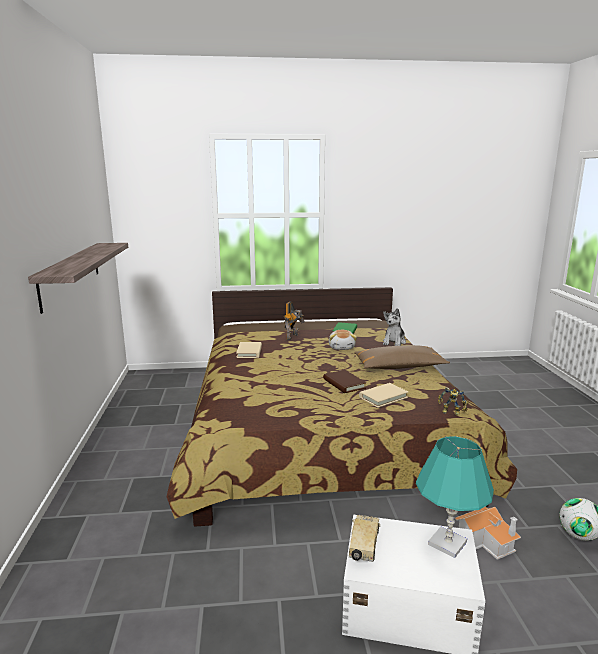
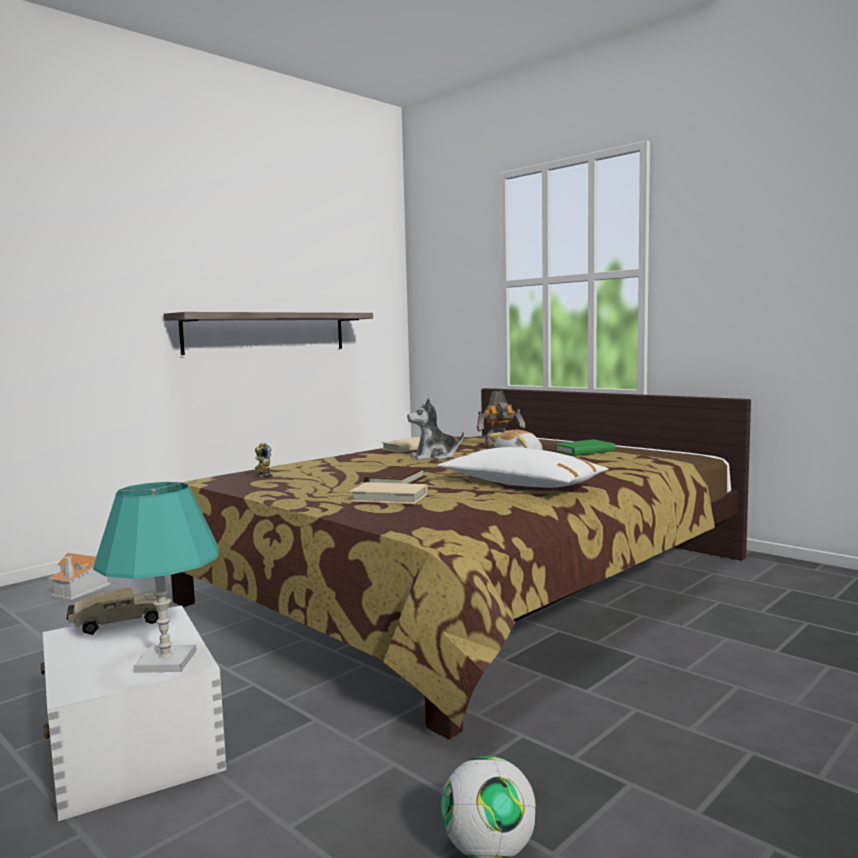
camera: 50 degrees right, 10 degrees down
(394, 342) = (616, 469): plush toy -> plush toy (434, 457)
(399, 366) = (521, 485): brown pillow -> white pillow
(451, 412) = (410, 526): toy robot -> toy robot (262, 475)
(486, 541) = (347, 762): toy house -> toy house (80, 589)

